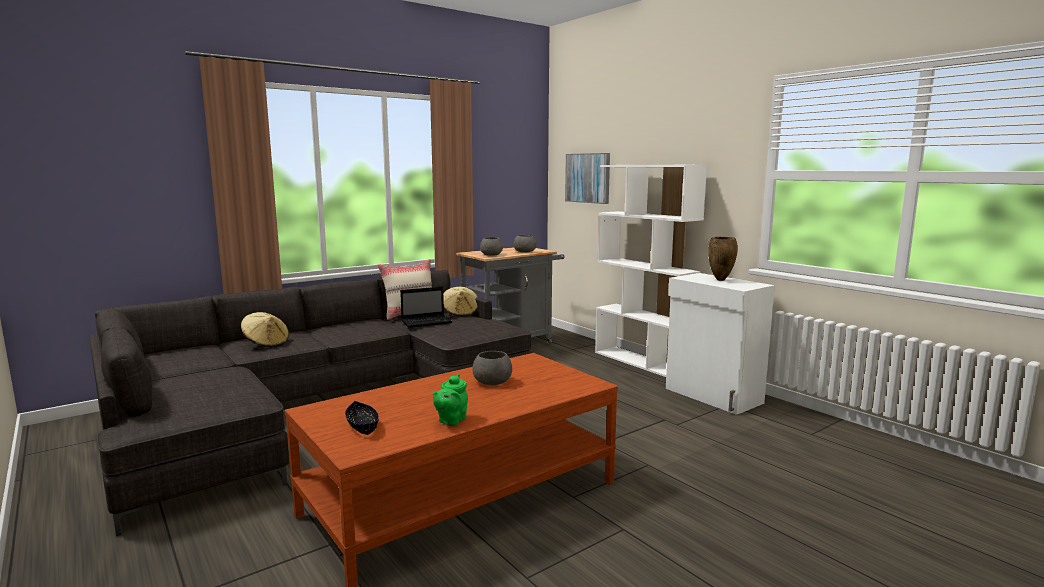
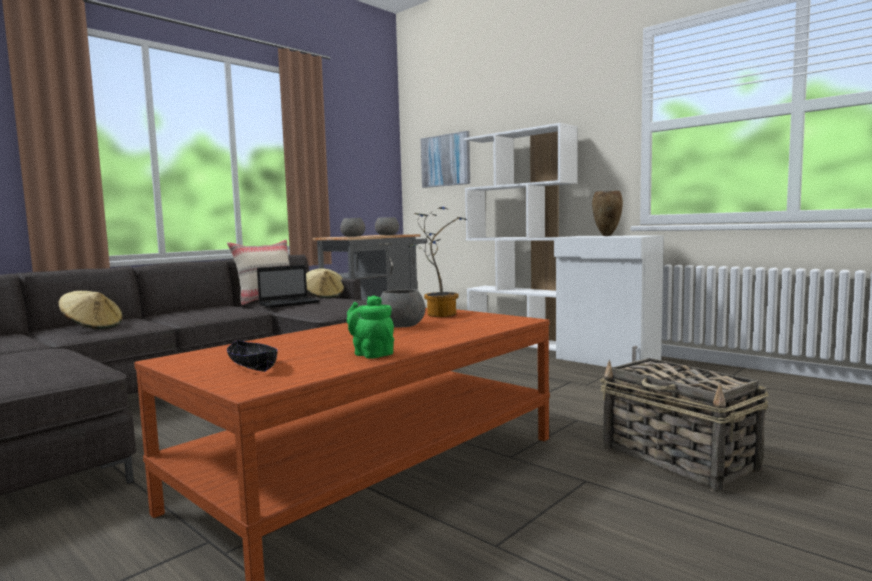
camera: 10 degrees left, 5 degrees down
(450, 420) = (371, 354): green teapot -> green teapot turned 120 degrees clockwise
(531, 366) = (438, 314): none -> potted plant
(713, 518) = (679, 459): none -> basket

